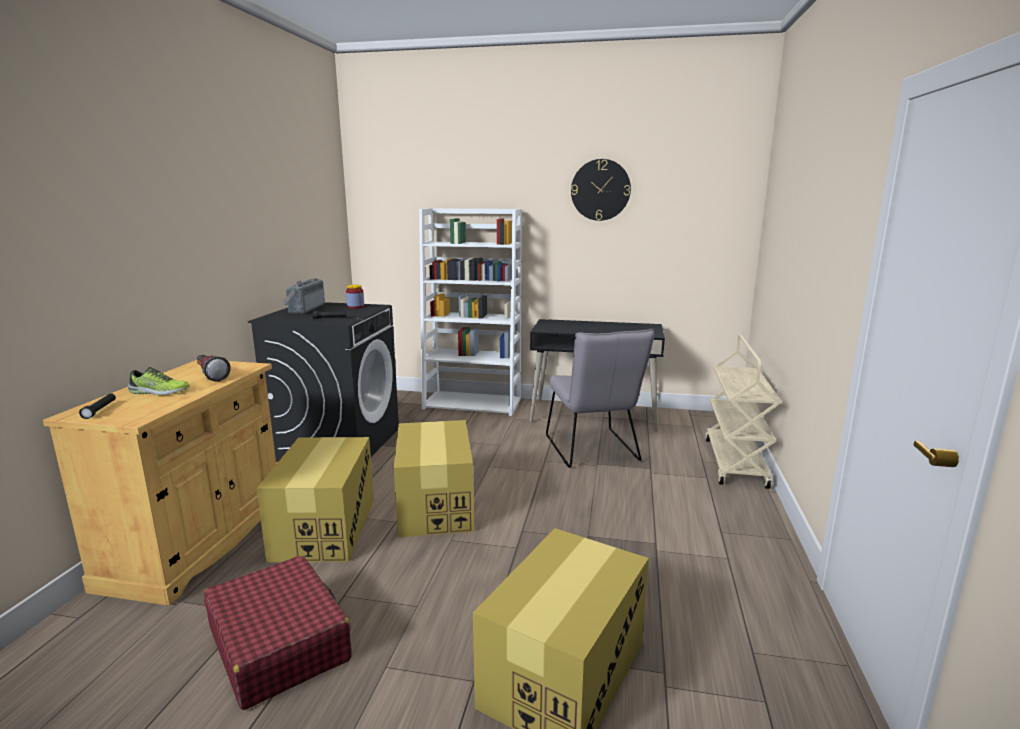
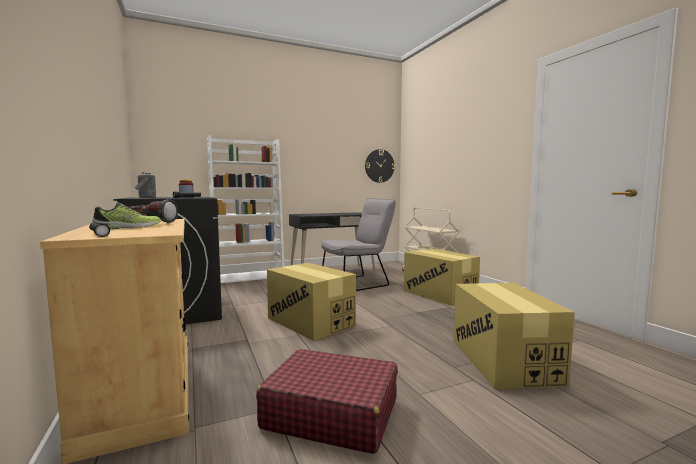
camera: 35 degrees left, 10 degrees down
(325, 528) = (250, 351): cardboard box -> cardboard box (439, 294)
(593, 451) = (358, 283): grey chair -> grey chair turned 75 degrees counterclockwise
(600, 190) = (321, 133): wall clock -> wall clock (379, 166)

